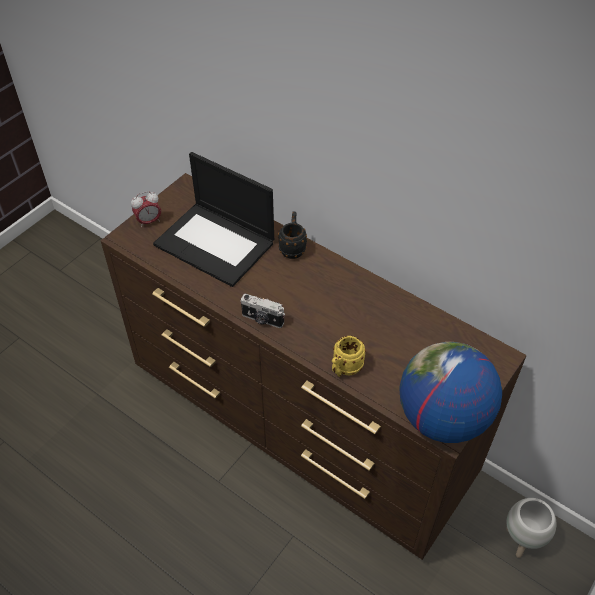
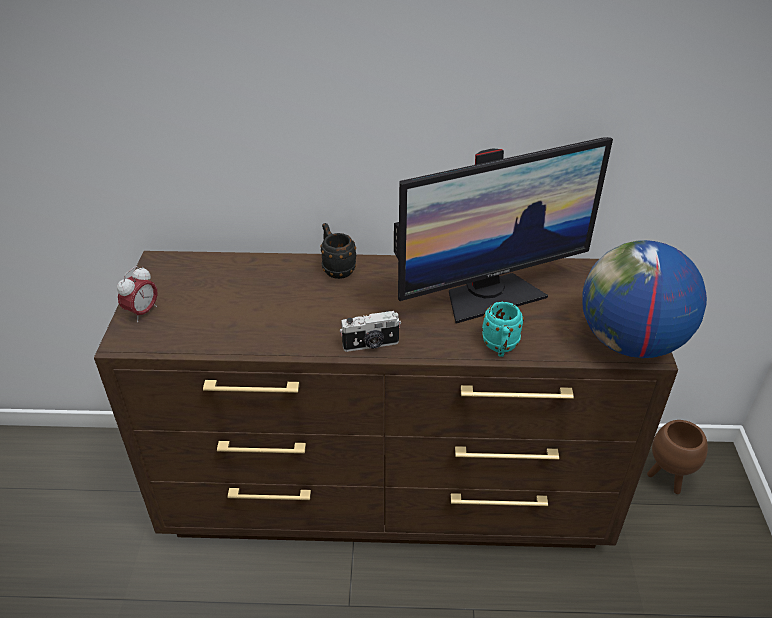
camera: 35 degrees left, 10 degrees down
(216, 243) = (247, 299): laptop -> none
(344, 369) = (500, 348): yellow mug -> turquoise mug
(378, 324) = (489, 294): none -> monitor
(521, 541) = (667, 479): white planter -> brown planter

